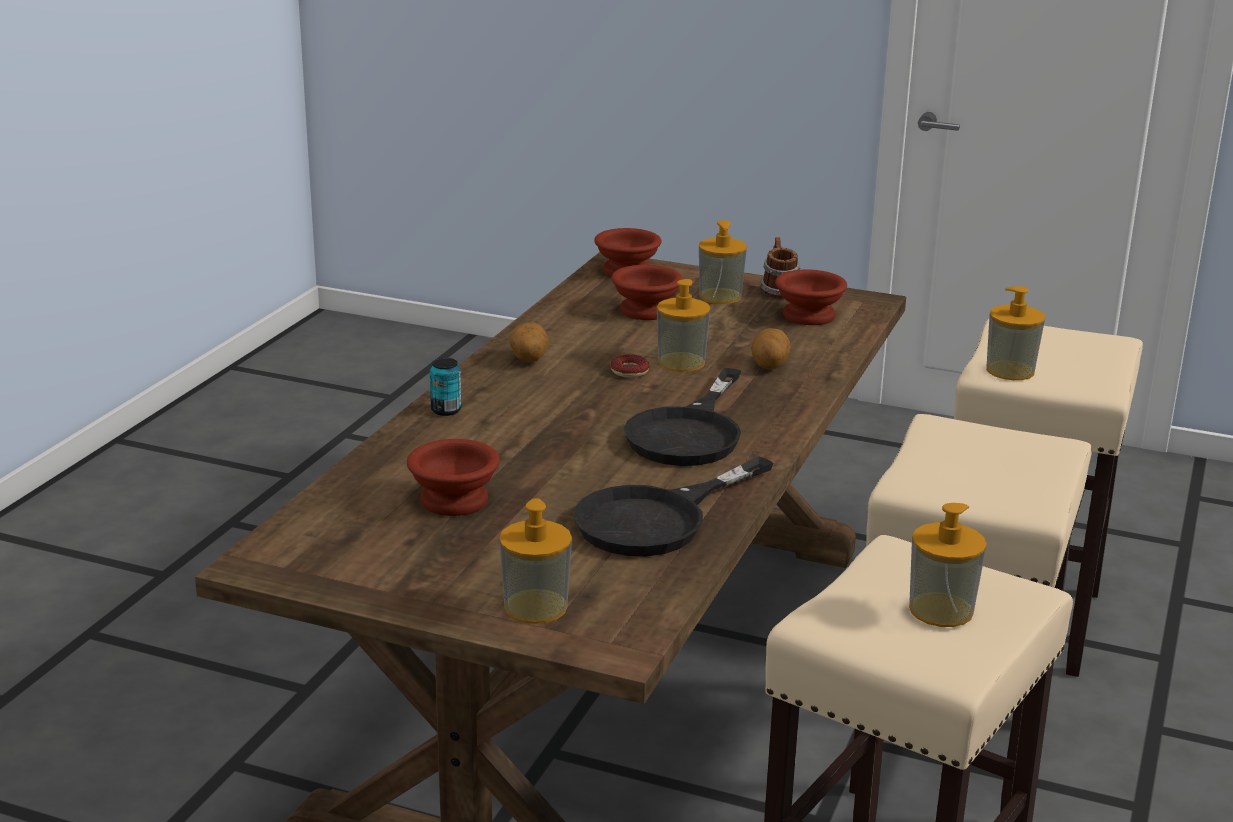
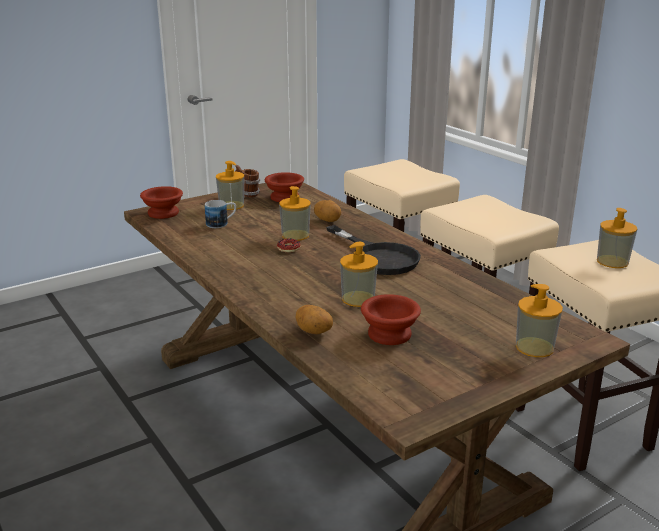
camera: 55 degrees left, 0 degrees up
(446, 410) = (269, 304): can -> none
(528, 360) = (236, 266): potato -> potato (313, 332)
(648, 310) = (221, 223): brown bowl -> mug
(657, 519) = (464, 291): black frying pan -> none
(1010, 370) = (406, 183): soap dispenser -> soap dispenser (358, 299)

